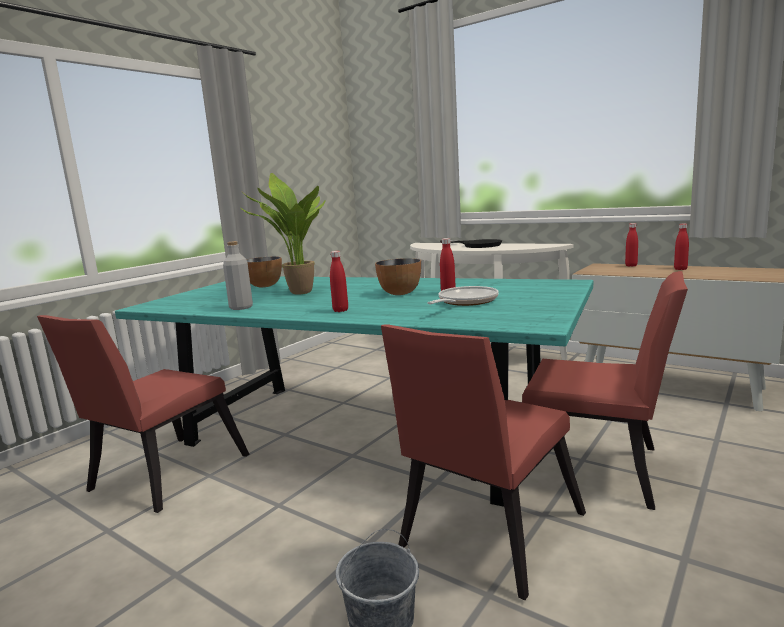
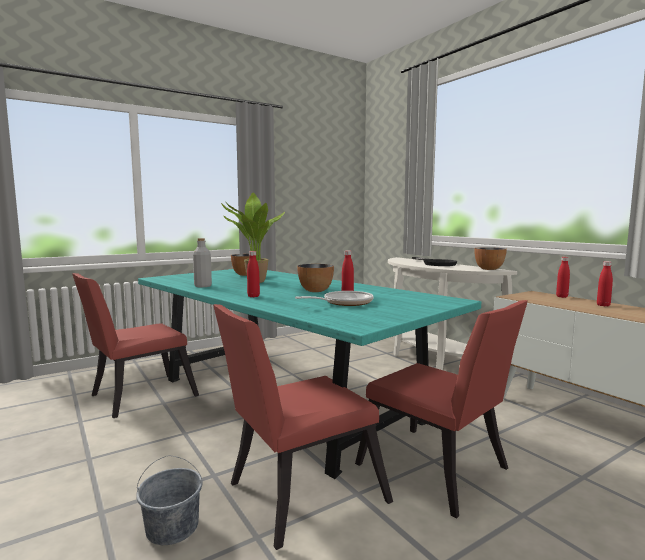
camera: 20 degrees right, 5 degrees down
(543, 245) = (488, 269): none -> bowl

